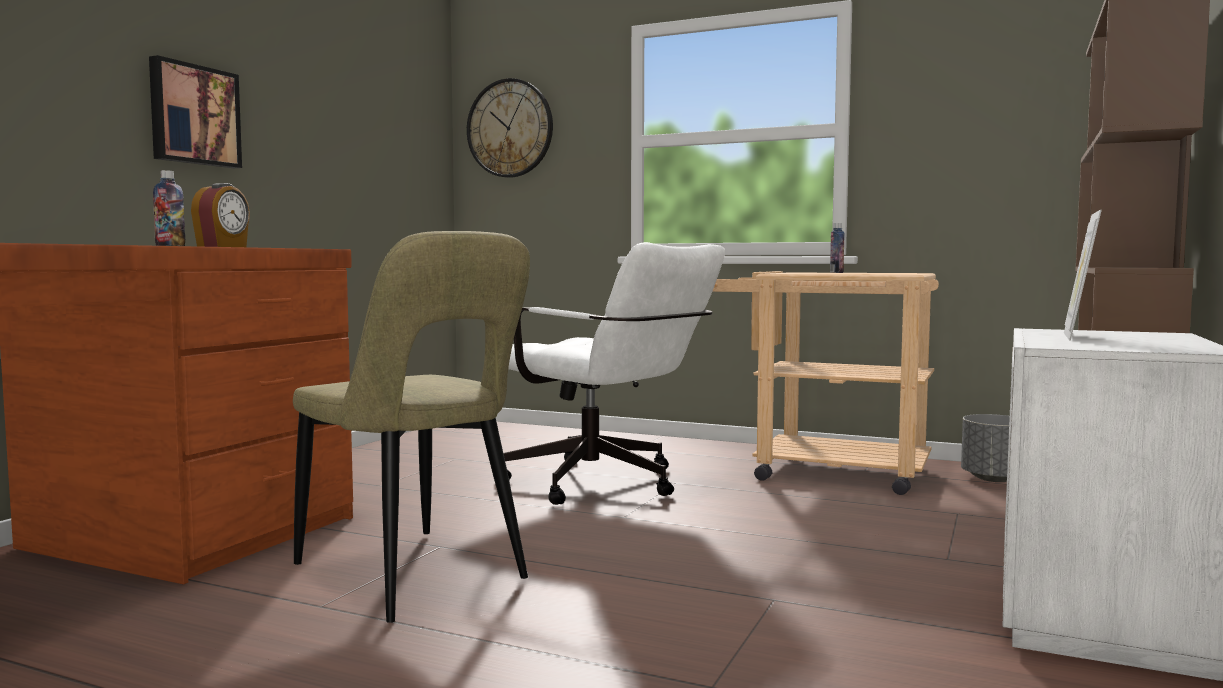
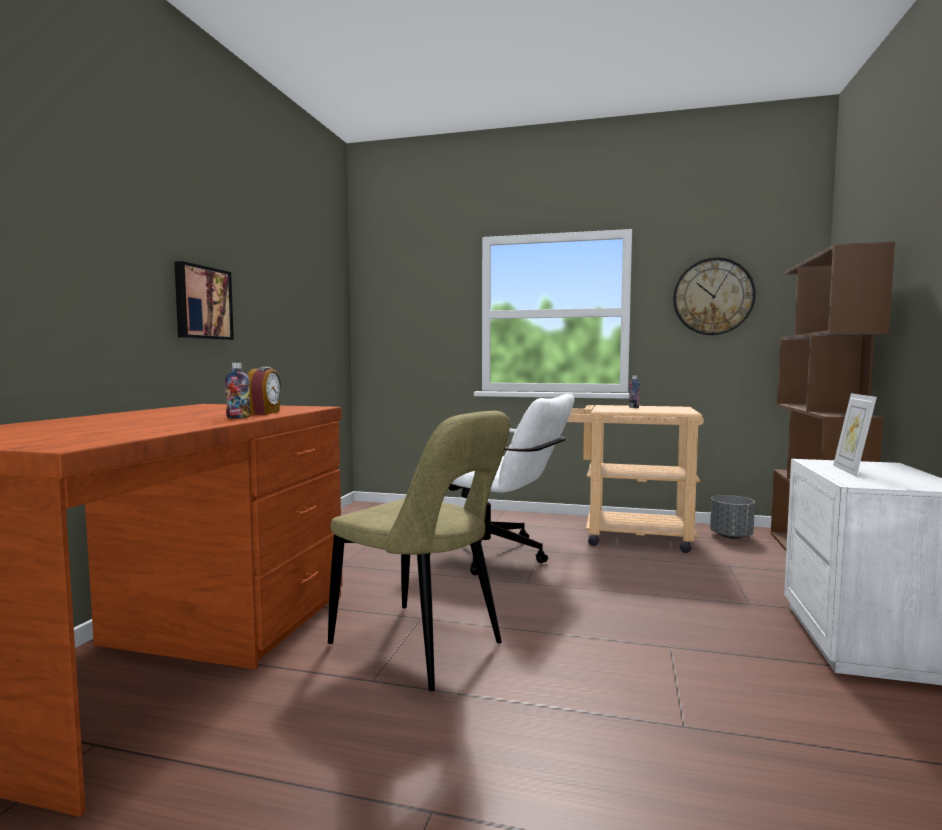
camera: 10 degrees left, 0 degrees up
(510, 128) = (393, 302): wall clock -> wall clock (713, 296)

